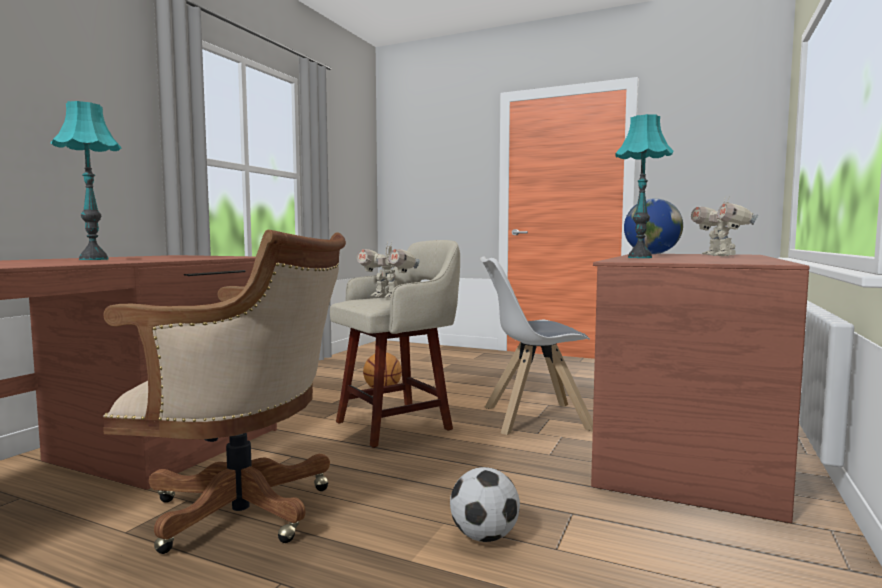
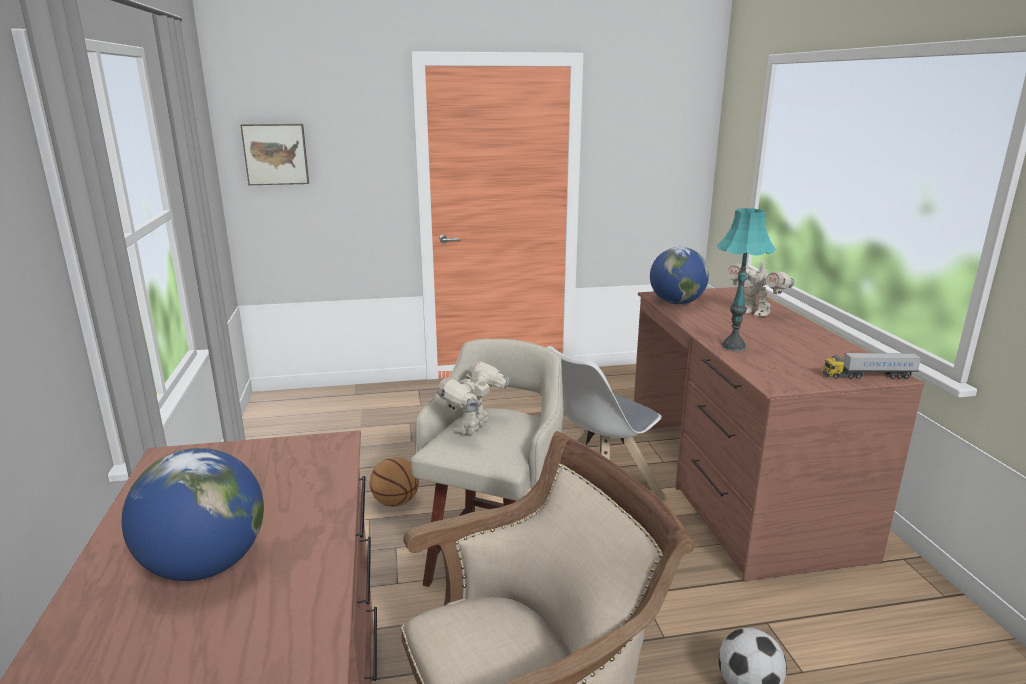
camera: 35 degrees left, 15 degrees up
(94, 259) = (205, 565): turquoise table lamp -> globe
(387, 297) = (474, 428): toy robot -> toy robot turned 120 degrees clockwise
(409, 170) = (276, 154): none -> picture
(743, 262) = (868, 376): none -> toy truck

